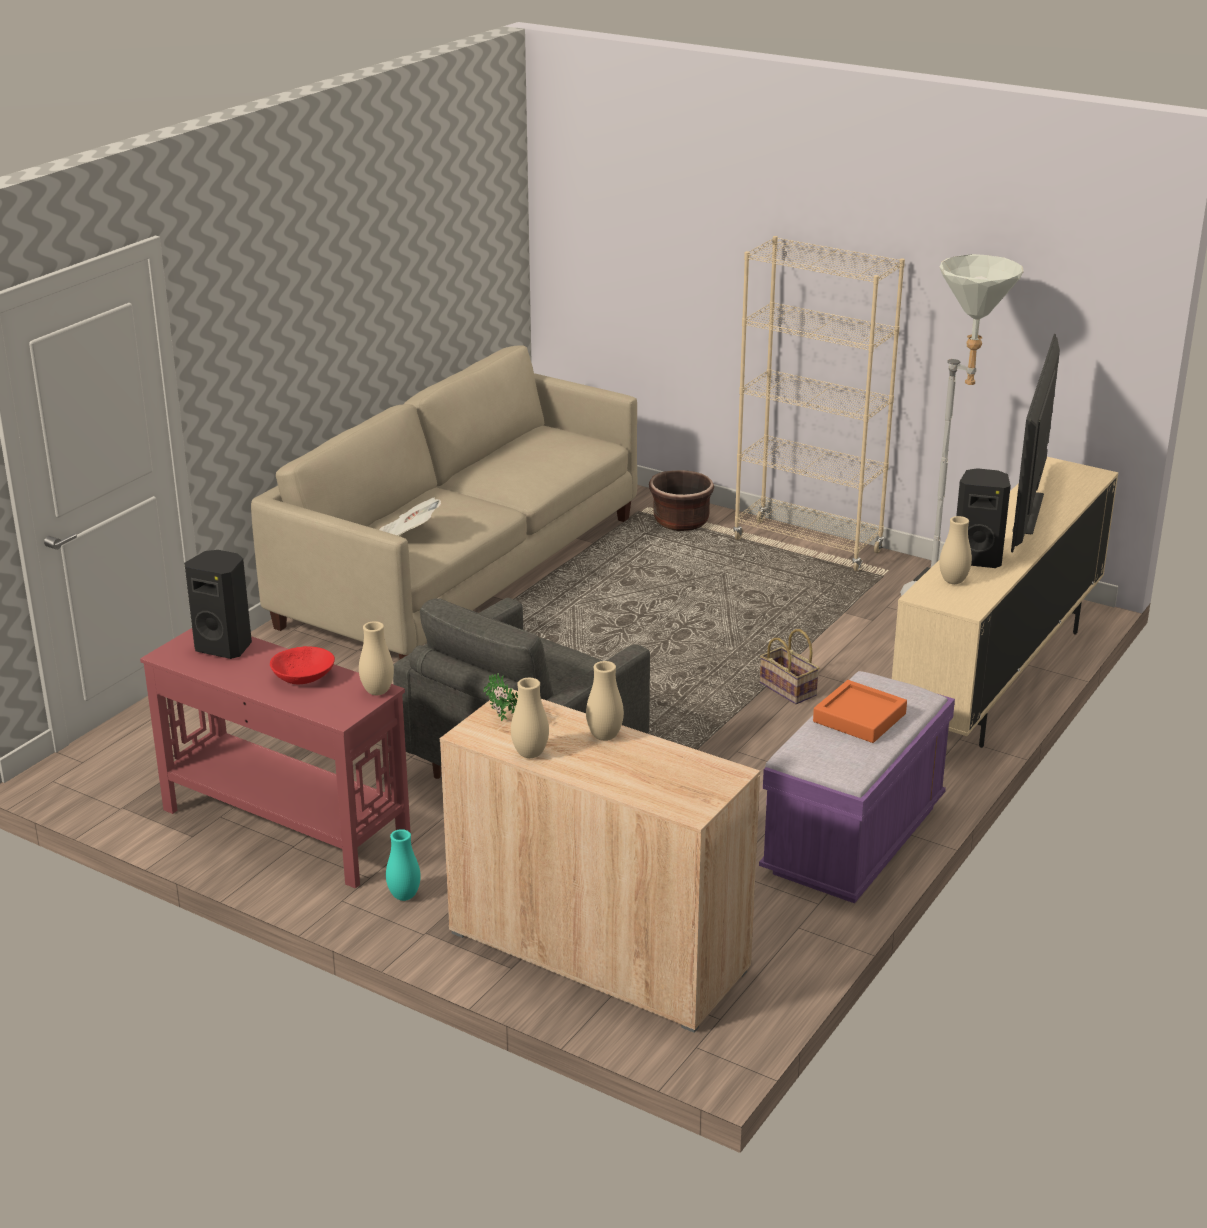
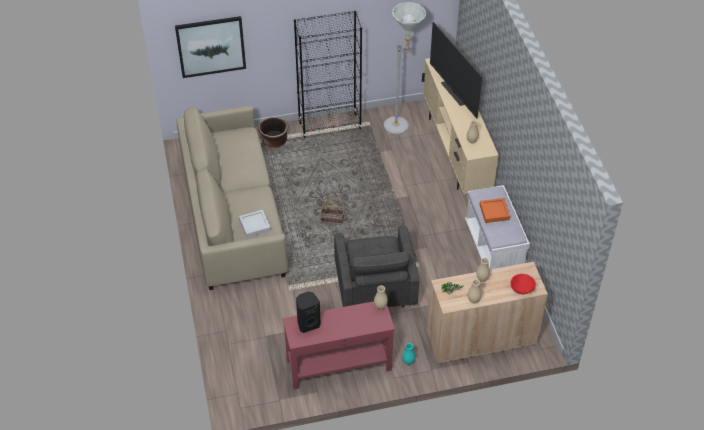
camera: 45 degrees left, 20 degrees up
(303, 677) = (351, 317): red bowl -> red bowl (522, 288)
(409, 535) = (254, 225): newspaper -> grey tray
(616, 250) = (211, 46): none -> picture
(789, 689) = (406, 198): basket -> basket (333, 219)
(807, 546) = (330, 125): beige bookcase -> black bookcase
(854, 840) = (493, 247): purple bench -> white bench
(977, 559) = (465, 126): black speaker -> none

